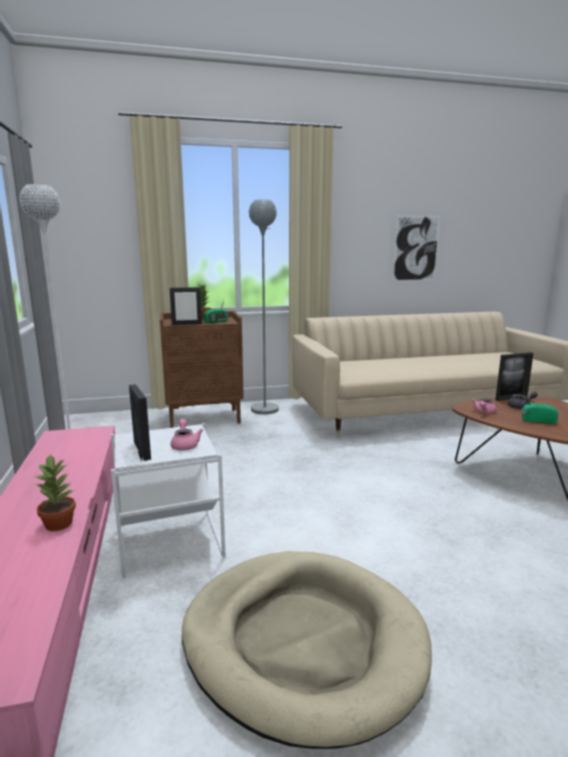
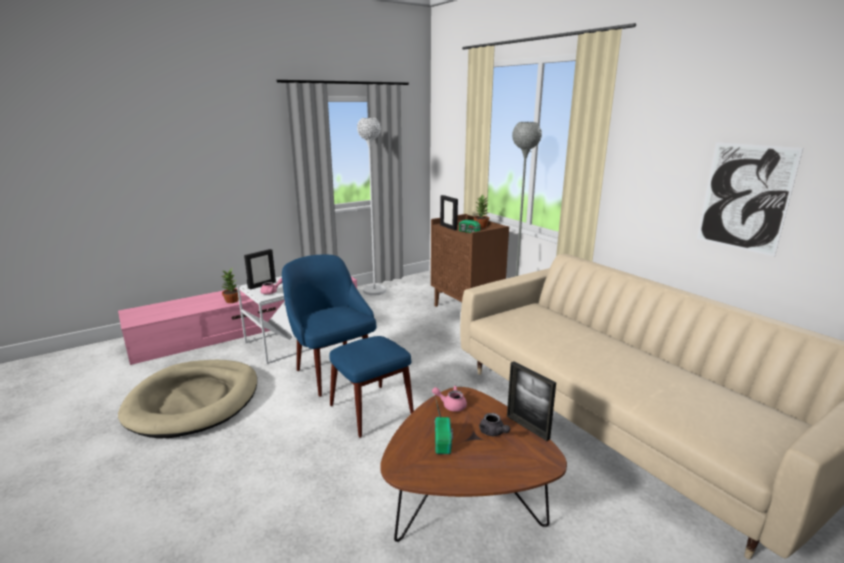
camera: 70 degrees right, 5 degrees up
(325, 501) = (346, 386): none -> blue armchair

